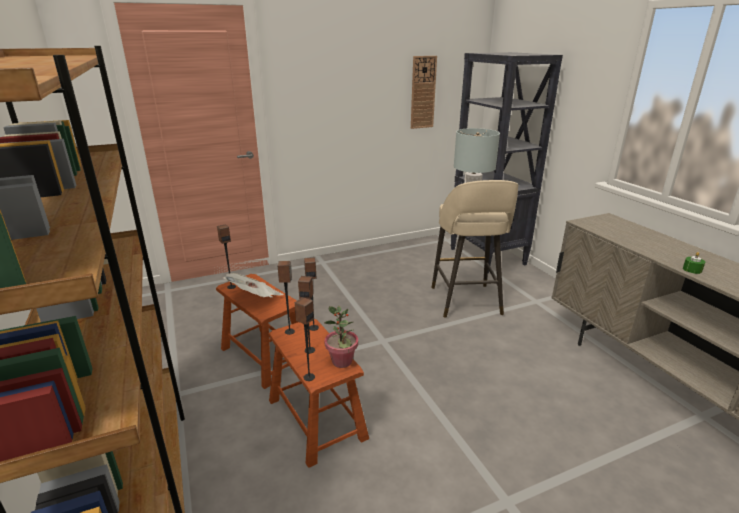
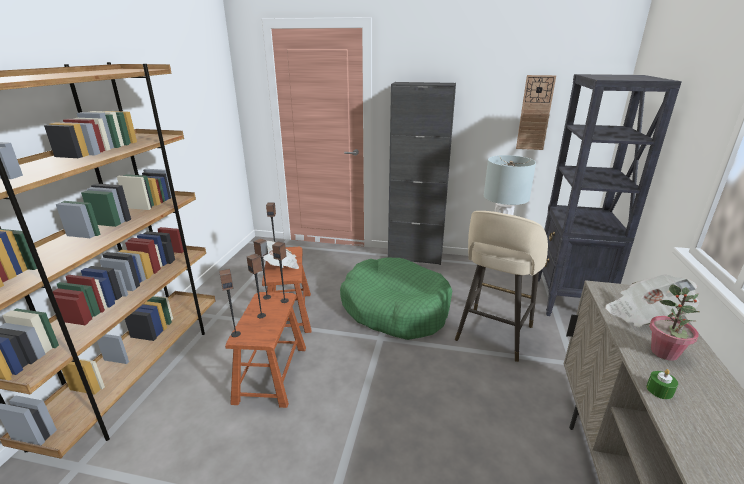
camera: 35 degrees right, 0 degrees up
(333, 259) = (415, 257): none -> black cabinet
(342, 361) = (268, 333): potted plant -> potted plant (664, 353)
(367, 311) = (395, 308): none -> green dog bed
(626, 231) = (644, 315): none -> newspaper

